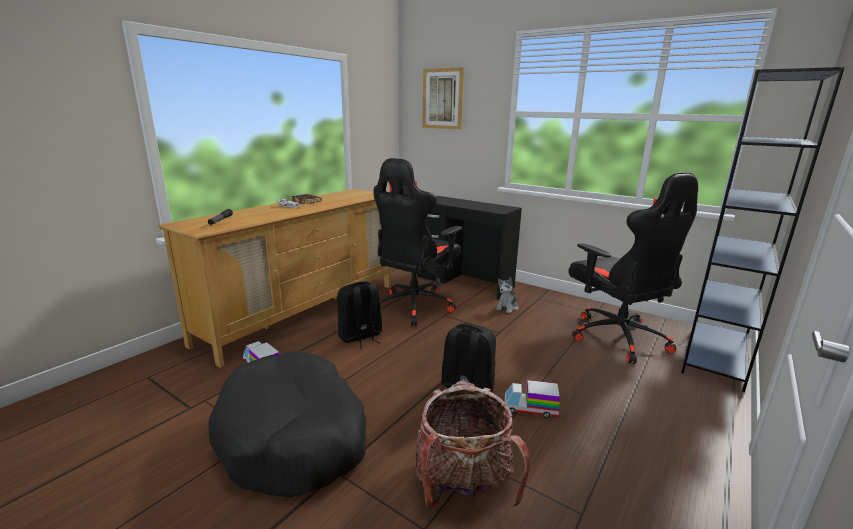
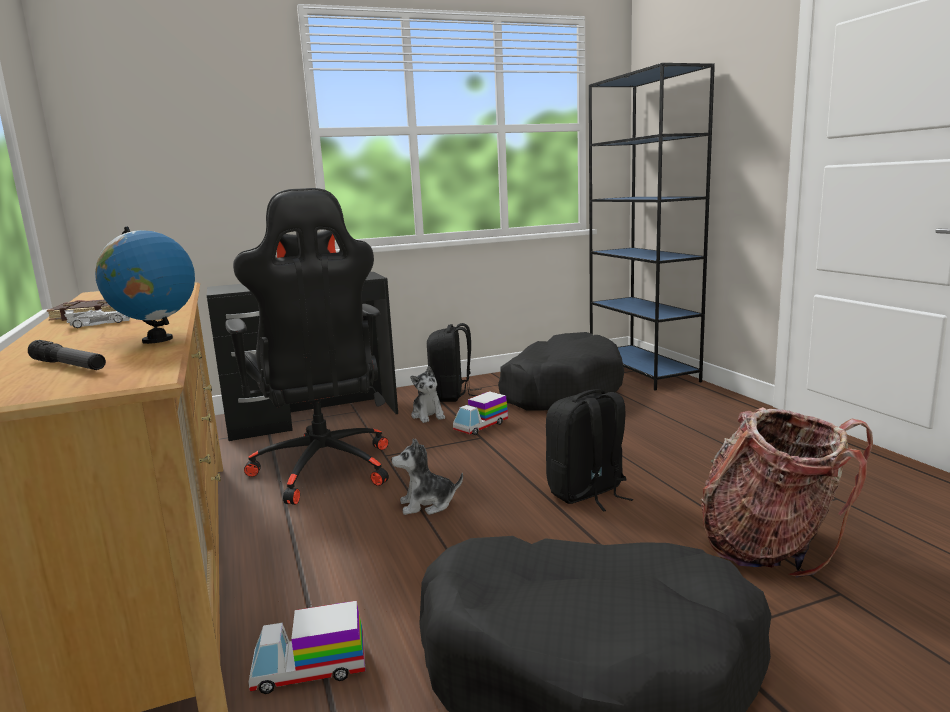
camera: 55 degrees left, 5 degrees down
(262, 219) = (157, 340): none -> globe
(360, 337) = (351, 535): black backpack -> black backpack (452, 396)
(404, 345) = (427, 504): none -> plush toy
(442, 99) = (166, 110): picture -> none
(530, 408) = (657, 469): toy truck -> toy truck (481, 426)
(613, 335) = (560, 390): black office chair -> black dog bed

